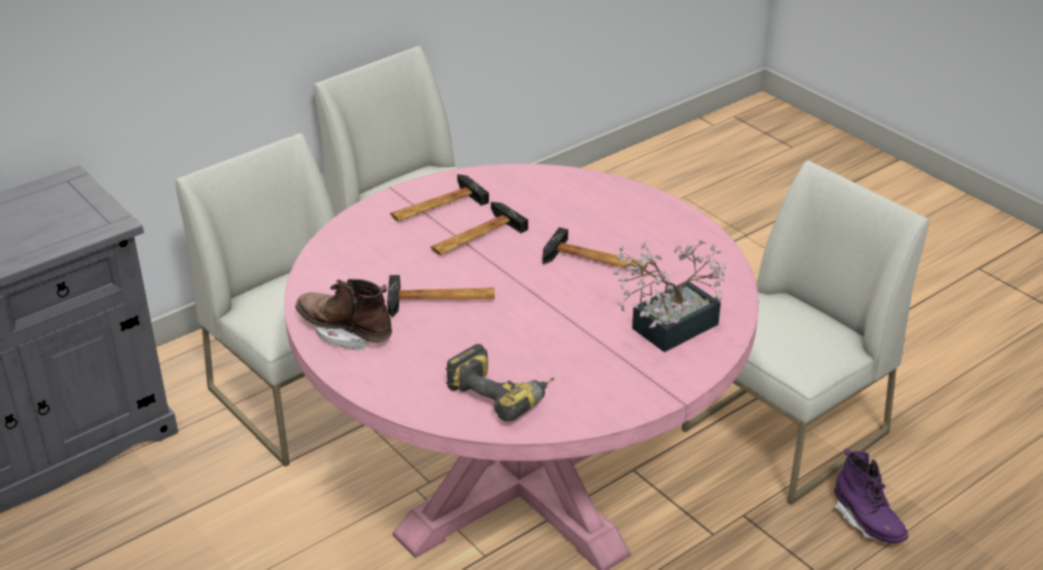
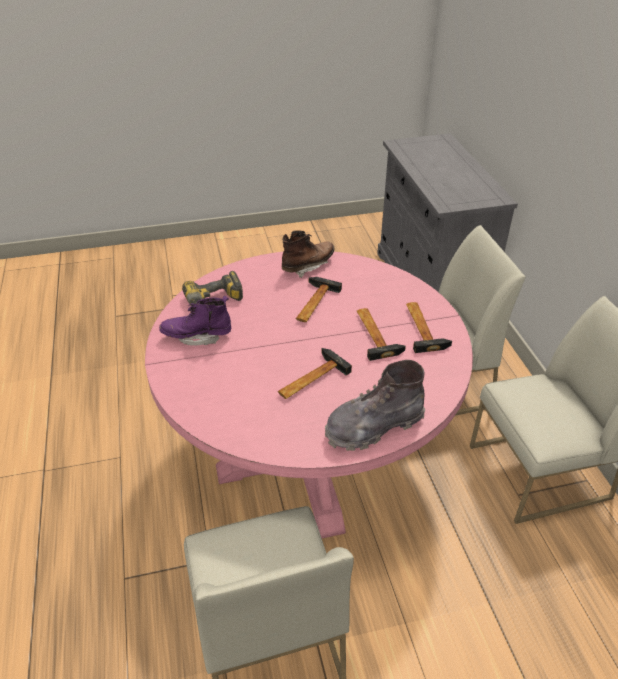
camera: 115 degrees right, 5 degrees up
(632, 205) = (373, 426): none -> grey boot
(666, 329) = (215, 384): potted plant -> none
(867, 522) = (152, 636): purple boot -> purple boot (197, 336)

